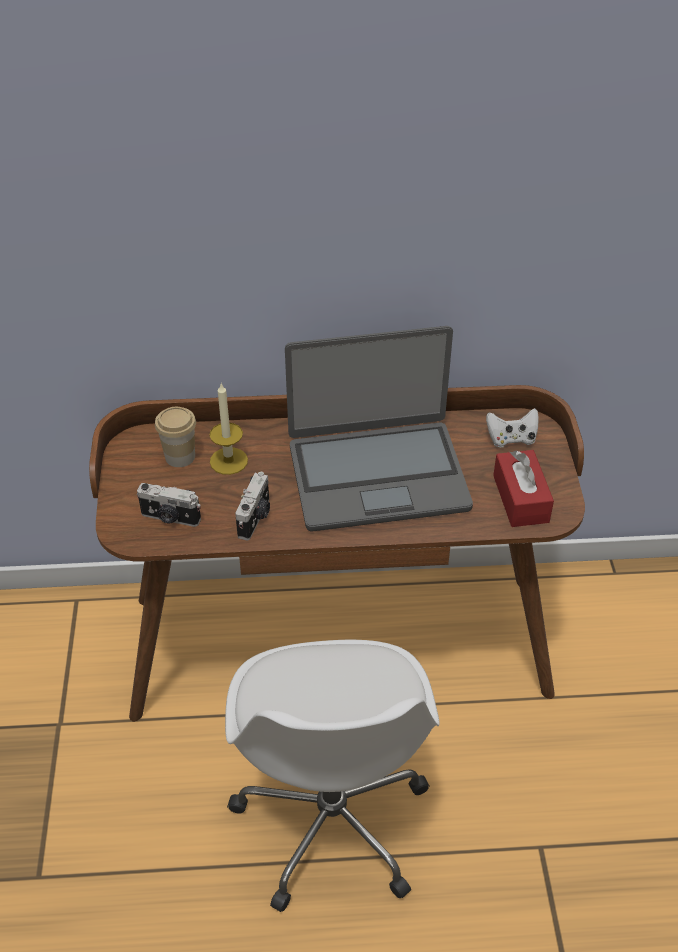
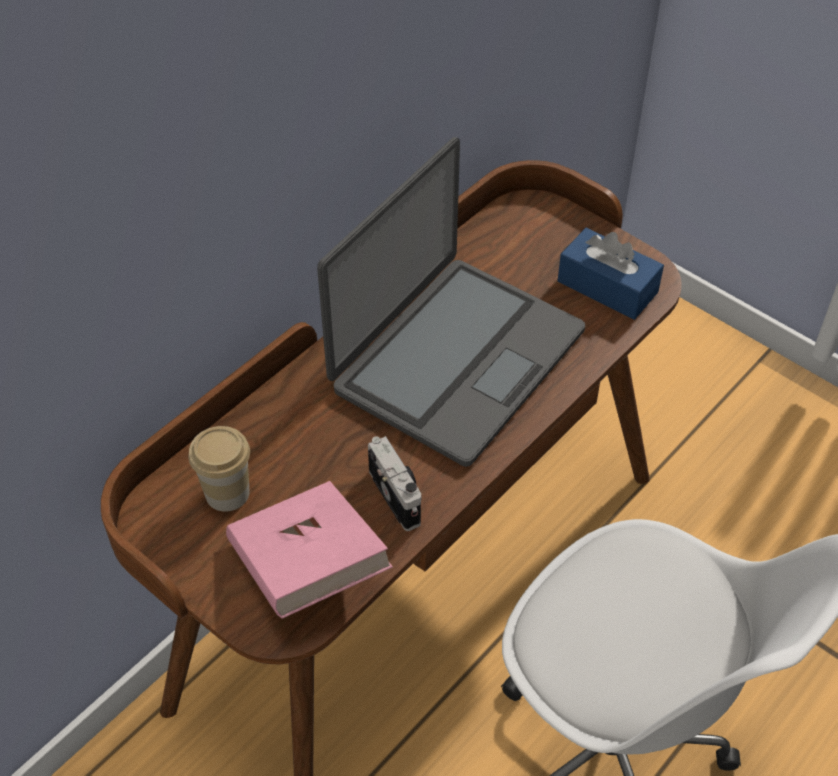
camera: 45 degrees left, 5 degrees up
(170, 518) = (308, 568): camera -> pink book
(228, 461) = (288, 457): candle -> none
(511, 439) = (527, 234): white game controller -> none
(520, 499) = (607, 287): red tissue box -> blue tissue box

